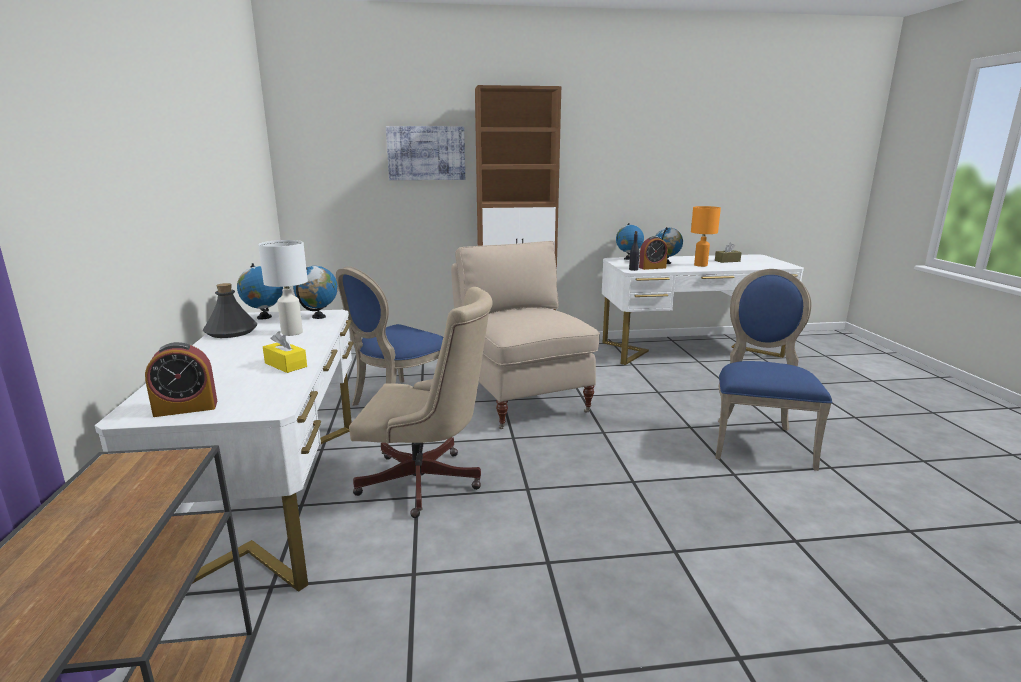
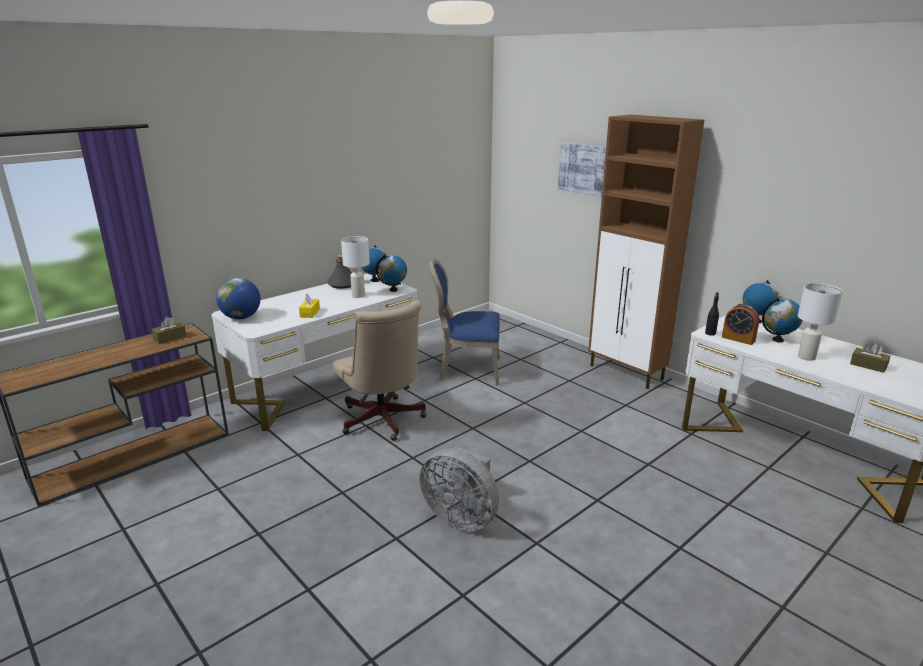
camera: 55 degrees right, 5 degrees up
(123, 485) = (170, 338): none -> brown tissue box
(186, 408) = (241, 317): alarm clock -> globe
(521, 399) = (536, 409): beige chair -> none
(666, 497) = (461, 517): none -> grey fan
(701, 265) = (807, 357): orange table lamp -> white table lamp
(758, 441) = (620, 545): blue chair -> none

